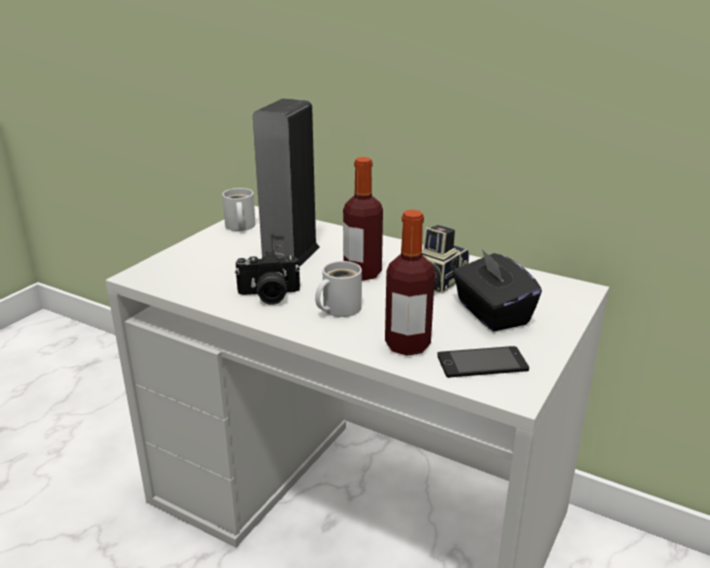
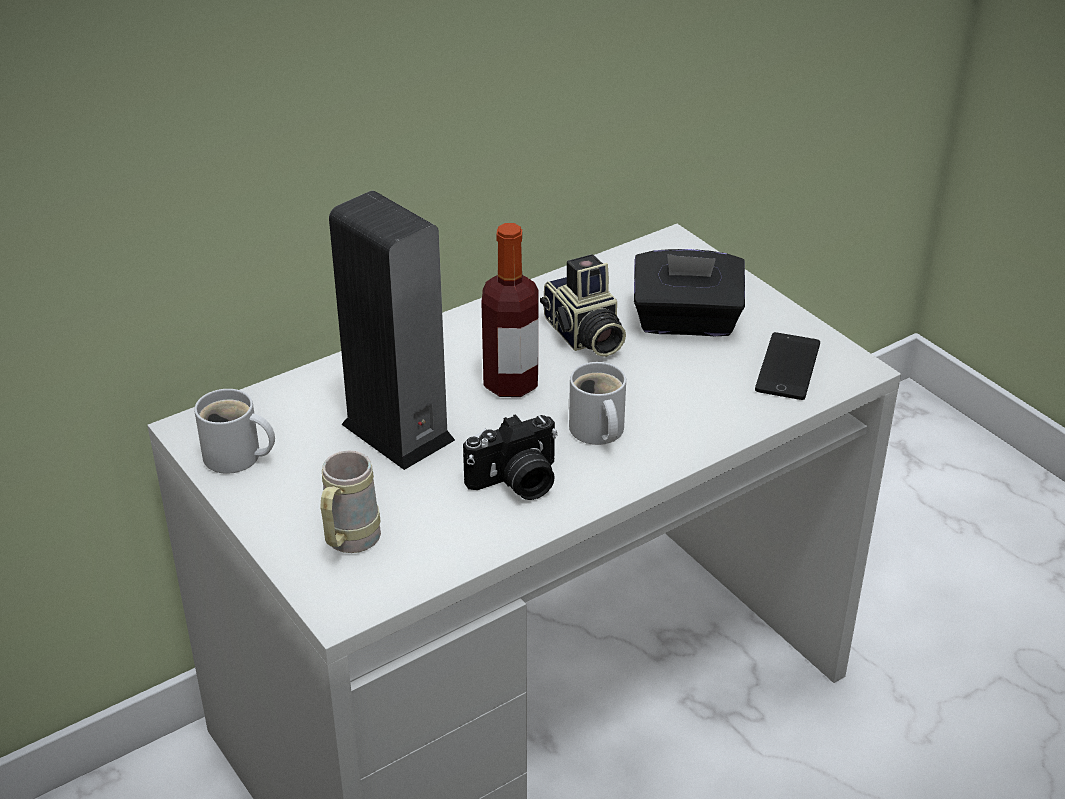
camera: 65 degrees left, 10 degrees up
(187, 265) = (348, 544): none -> beige mug
(269, 295) = (516, 482): camera -> camera turned 45 degrees clockwise
(407, 345) = (721, 405): bottle -> none

